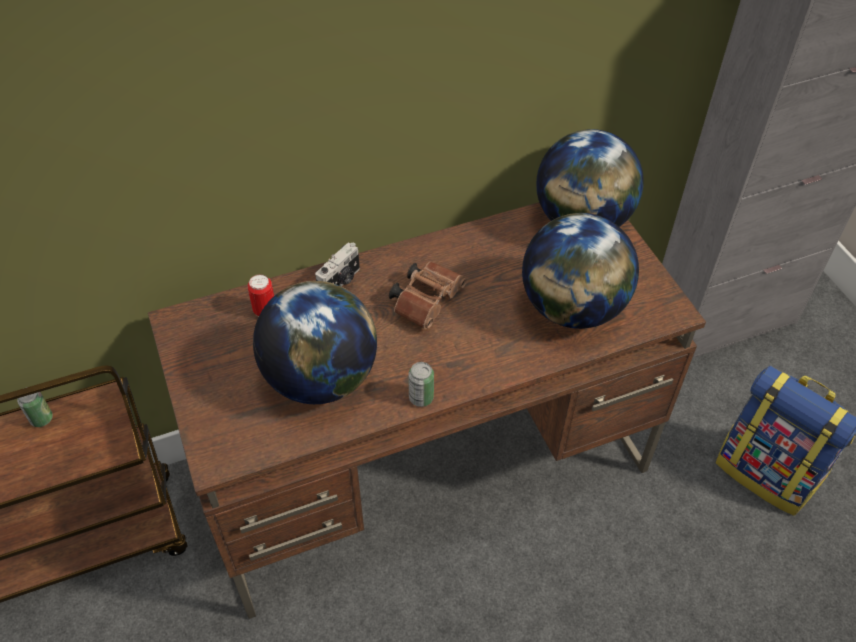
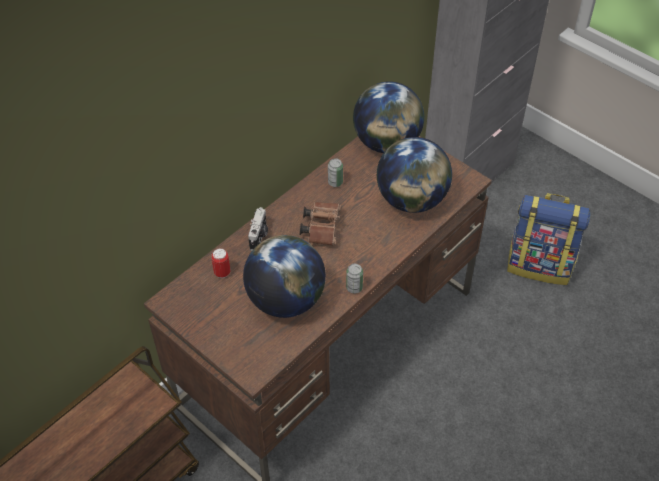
camera: 25 degrees left, 0 degrees up
(41, 419) = (91, 406): can -> can (335, 182)

